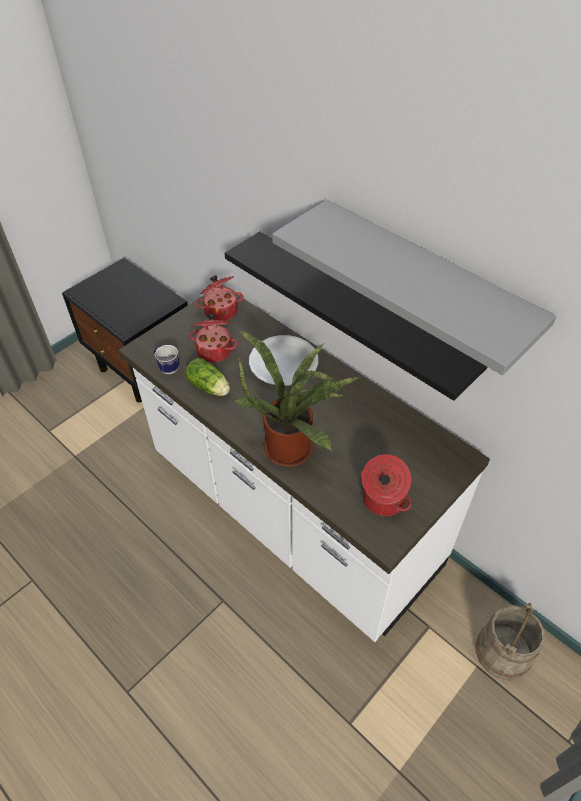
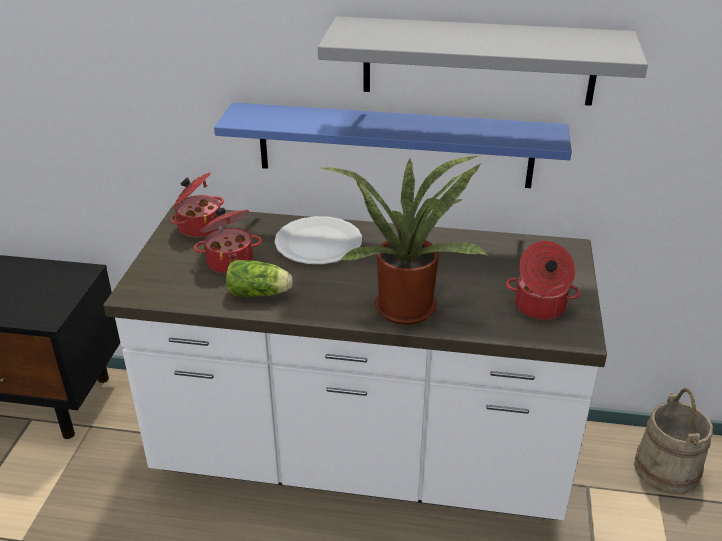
camera: 35 degrees left, 15 degrees down
(167, 368) = (188, 296): mug -> none
(360, 313) = (394, 145): black shelf -> blue shelf

